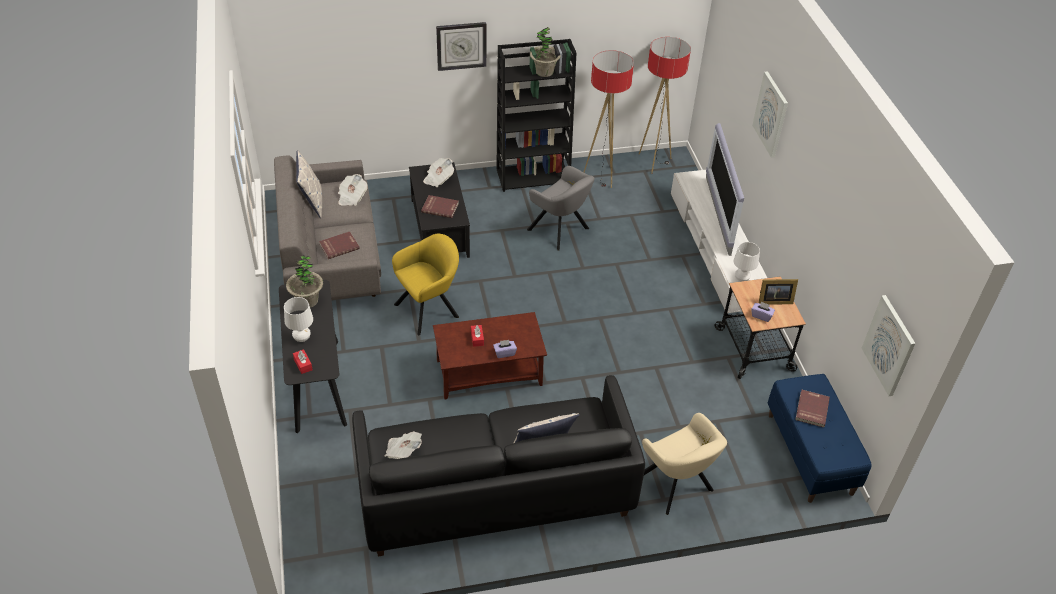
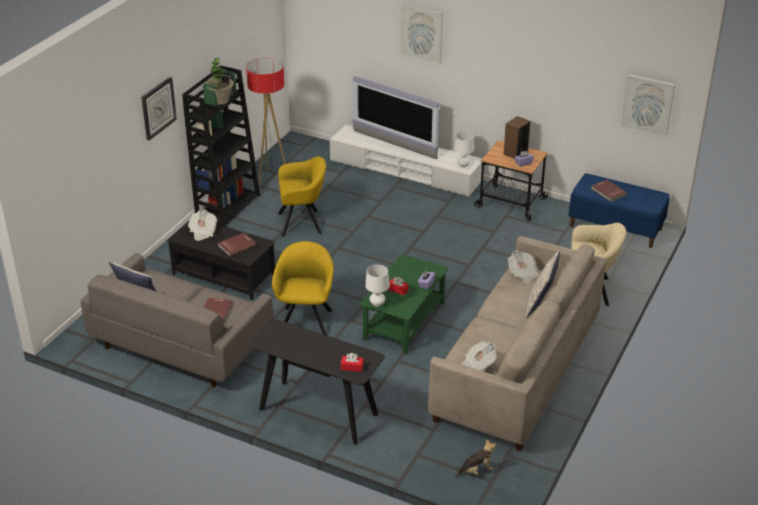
camera: 50 degrees left, 10 degrees down
(302, 338) = (322, 356): white table lamp -> white table lamp (377, 304)
(307, 300) = (283, 337): potted plant -> none
(325, 536) = (476, 471): none -> plush toy
(351, 197) = (165, 281): newspaper -> newspaper (522, 274)
(488, 373) = (404, 321): brown coffee table -> green coffee table
(495, 491) = (517, 369): black sofa -> beige sofa
(560, 231) = (303, 223): grey armchair -> yellow armchair
(654, 162) = (287, 151): floor lamp -> none
(773, 300) = (515, 153): picture frame -> speaker

